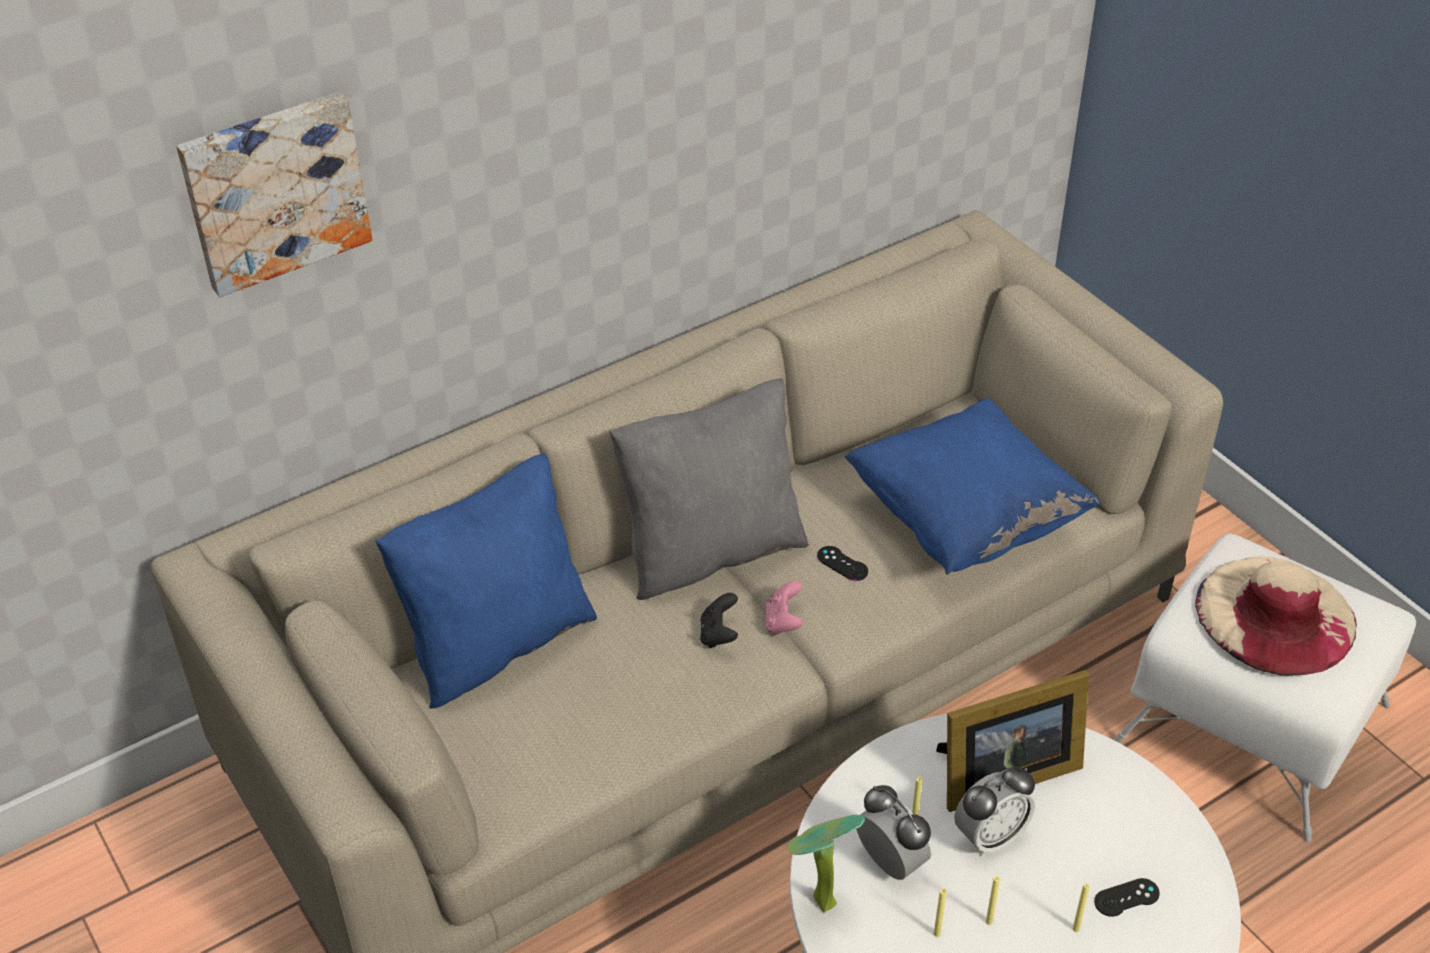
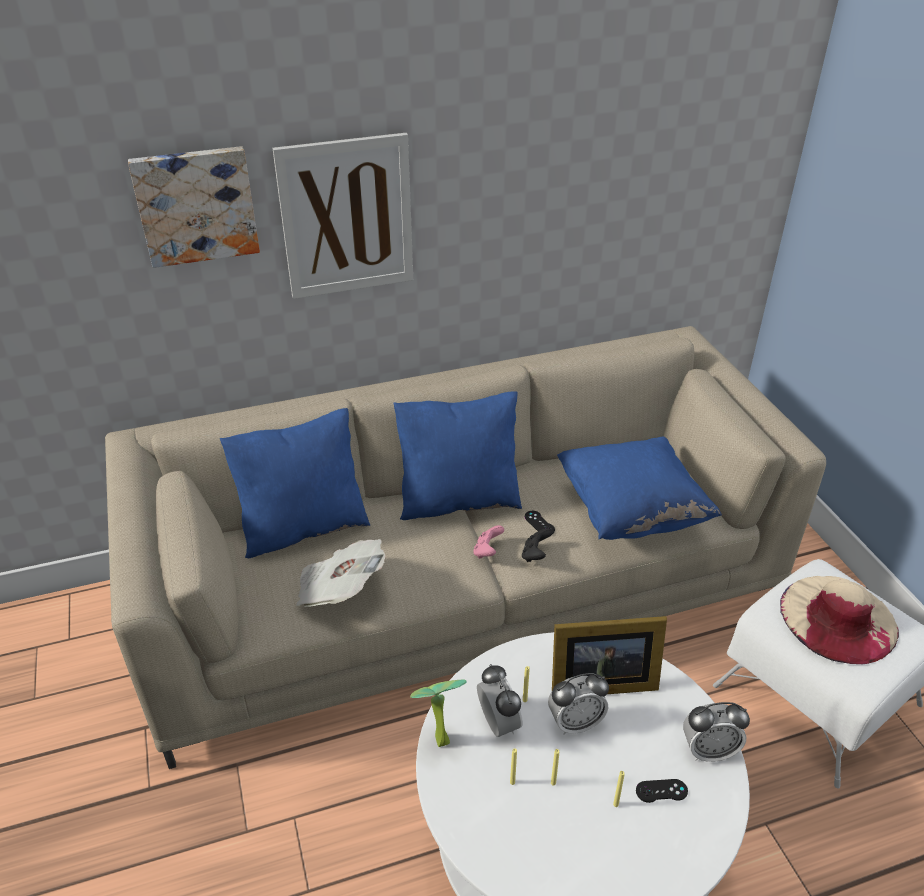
camera: 15 degrees right, 5 degrees down
(489, 160) = (347, 217): none -> picture
(595, 726) = (340, 590): none -> newspaper
(711, 550) = (458, 499): grey pillow -> blue pillow
(719, 634) = (442, 550): black game controller -> black game controller (535, 555)
(1169, 832) = (708, 750): none -> alarm clock

